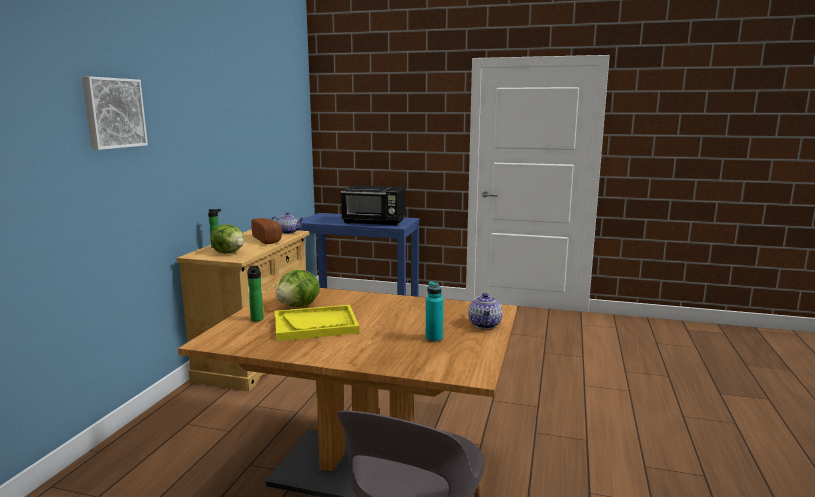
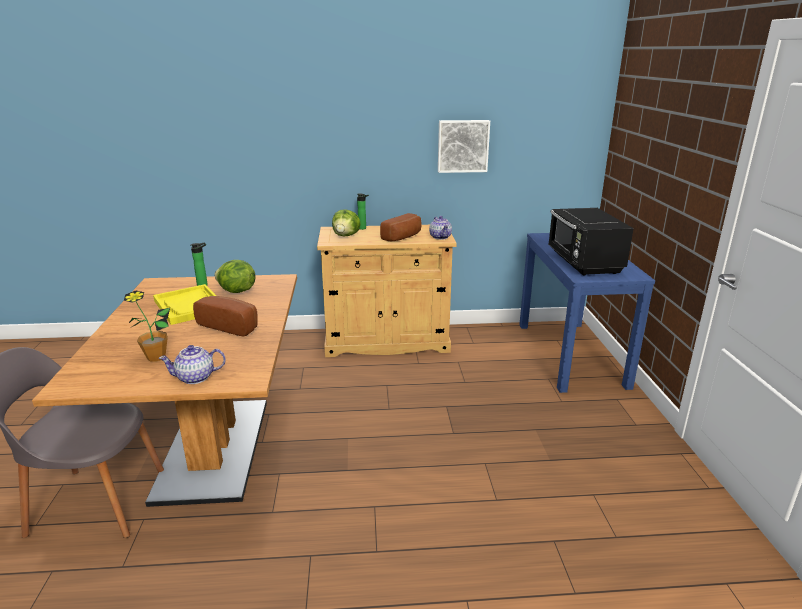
camera: 70 degrees right, 10 degrees up
(113, 113) = (263, 100): picture -> picture (462, 146)
(386, 311) = (231, 325): none -> bread
(434, 338) = (156, 357): turquoise bottle -> potted plant

